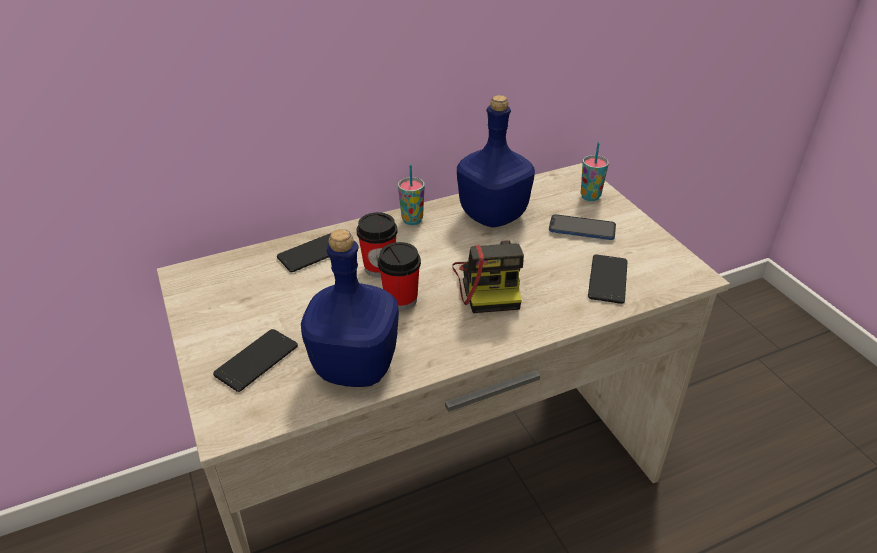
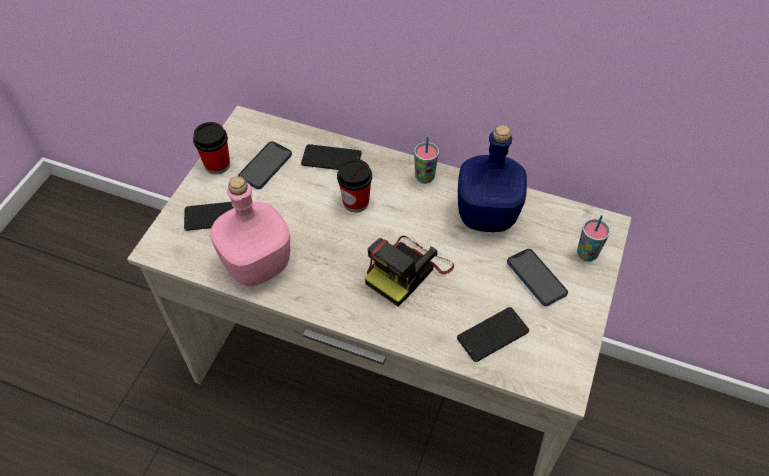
camera: 45 degrees right, 15 degrees up
(255, 293) = (265, 166): none -> phone
(356, 365) = (258, 264): blue bottle -> pink bottle
(401, 300) = (338, 238): cup -> cup (217, 165)

